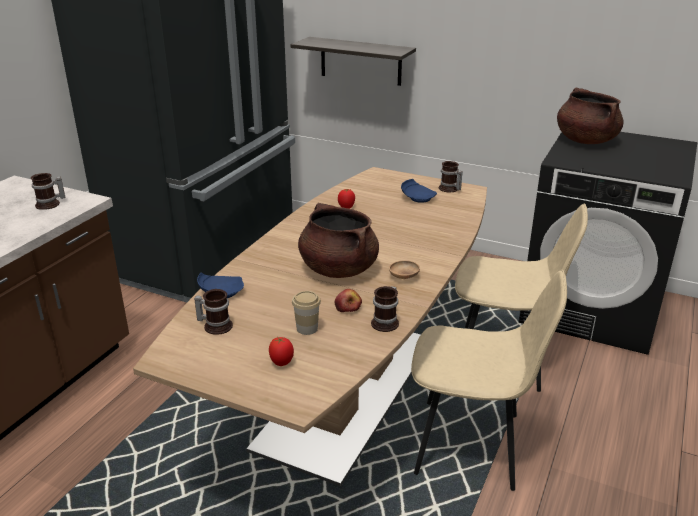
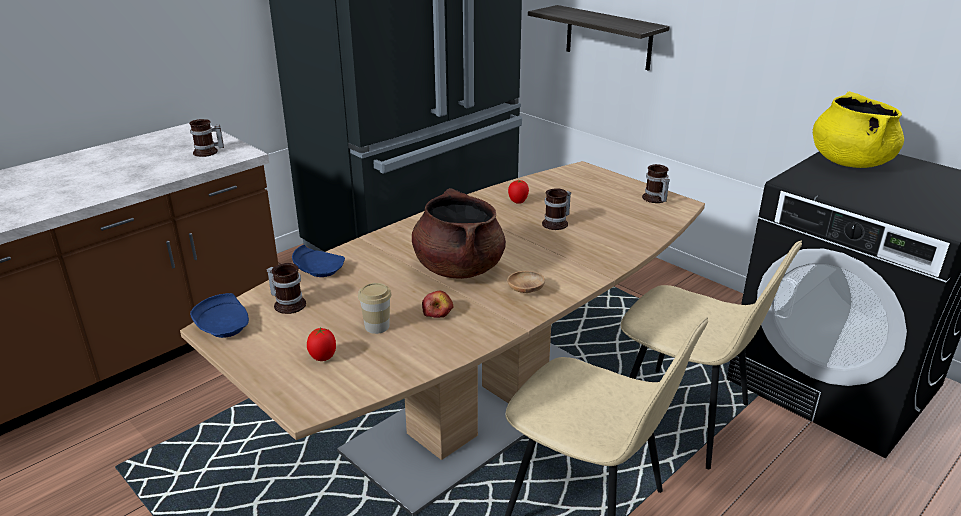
camera: 20 degrees right, 0 degrees up
(387, 322) = (468, 338): mug -> mug (557, 223)
(417, 198) = (609, 203): blue plate -> blue plate (225, 326)
(585, 140) = (849, 162): brown cooking pot -> yellow cooking pot

